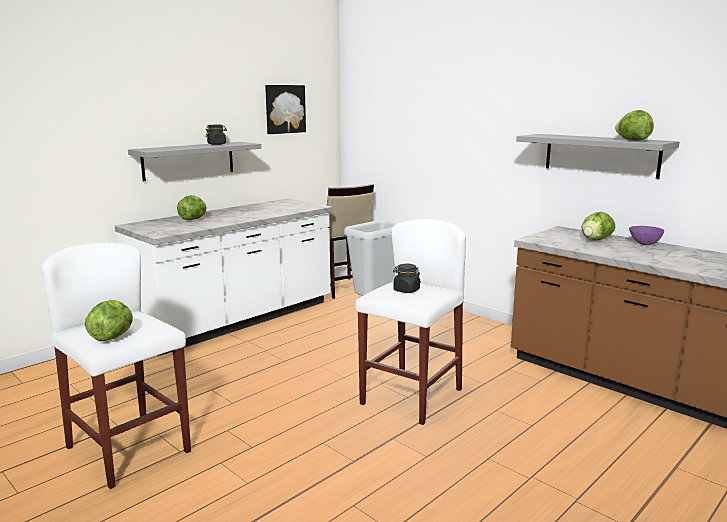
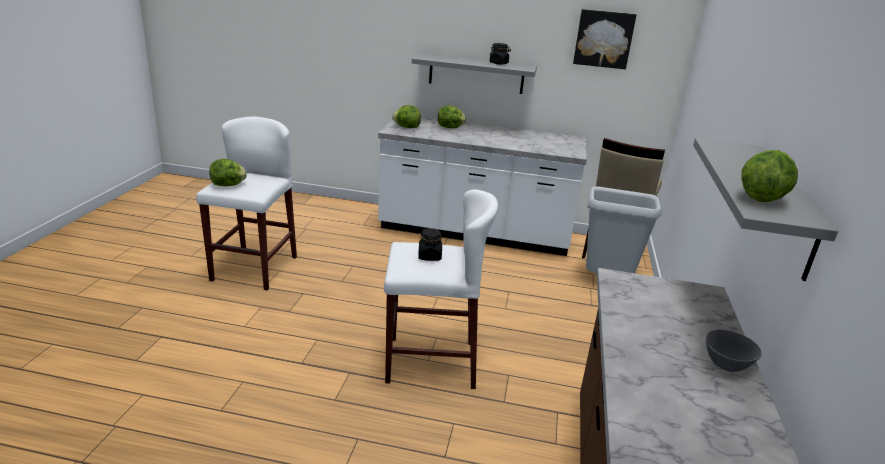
camera: 55 degrees right, 10 degrees up
(595, 240) = (684, 322): lettuce -> lettuce (406, 127)
(644, 244) = (725, 365): purple bowl -> grey bowl

